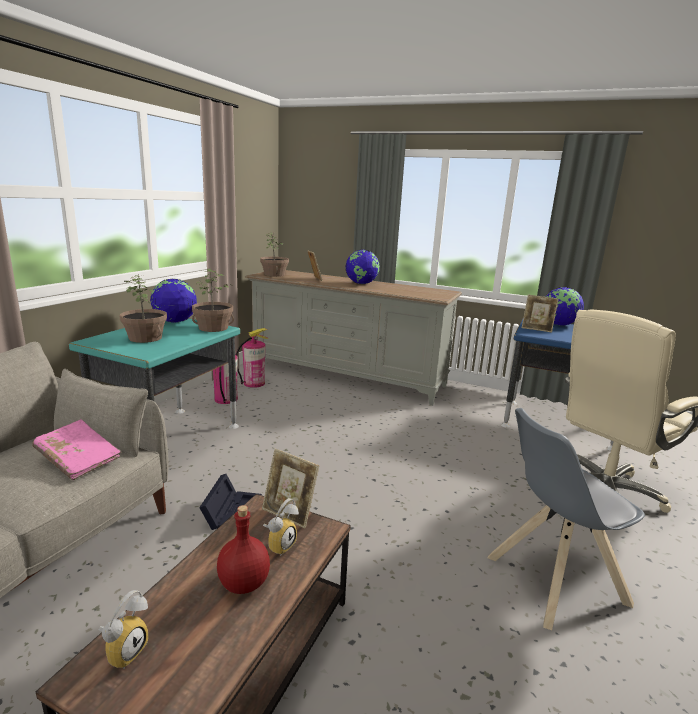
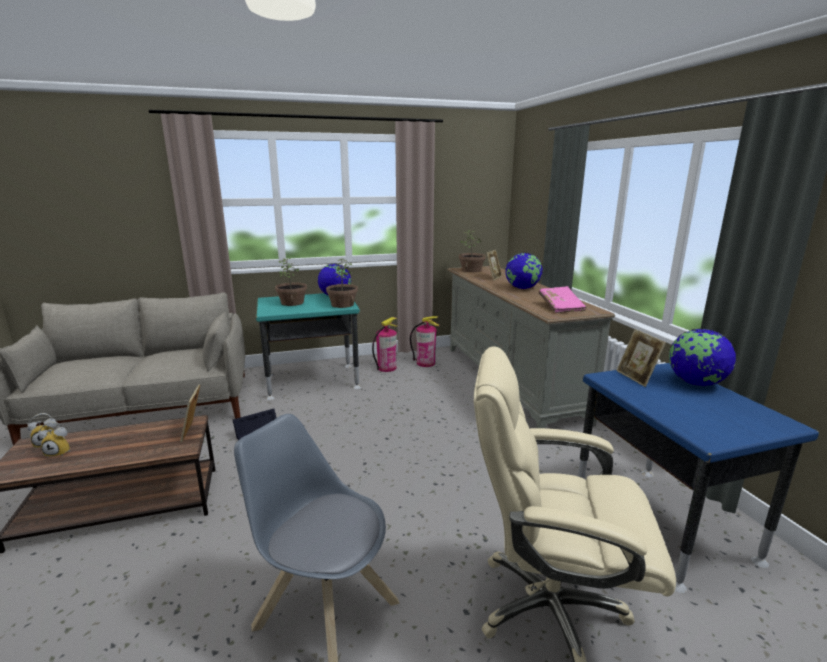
camera: 50 degrees right, 0 degrees up
(79, 459) = (185, 363): pink book -> pink book (561, 307)
(245, 583) = (114, 448): red bottle -> none
(279, 544) = (157, 442): alarm clock -> alarm clock (60, 452)

